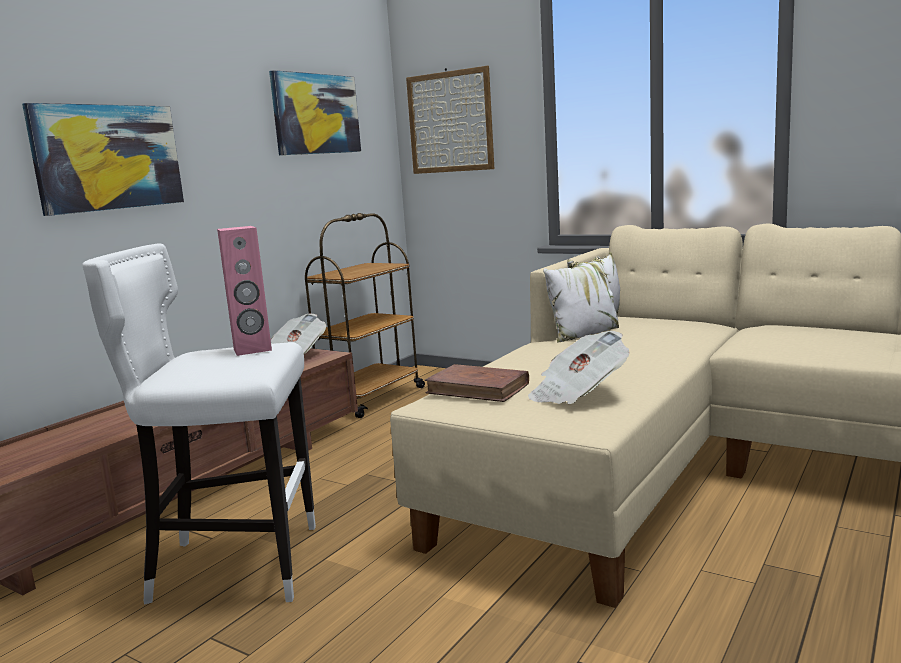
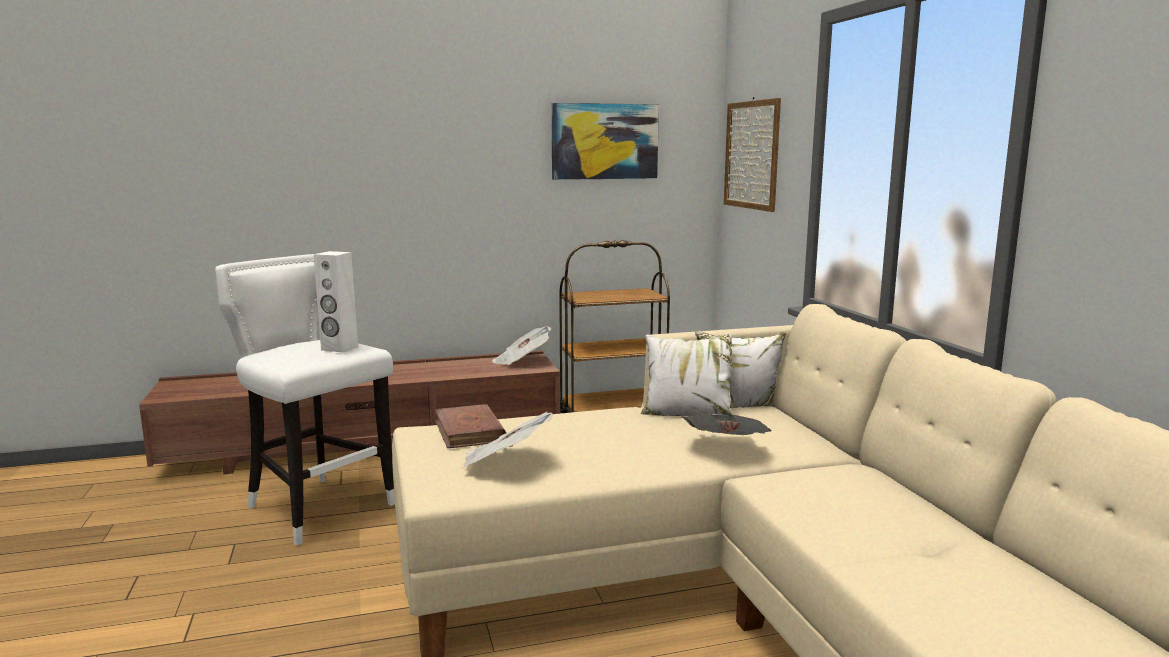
camera: 40 degrees right, 0 degrees up
(108, 157) = (377, 177): picture -> none
(252, 350) = (339, 348): pink speaker -> white speaker
(673, 340) = (726, 448): none -> newspaper

